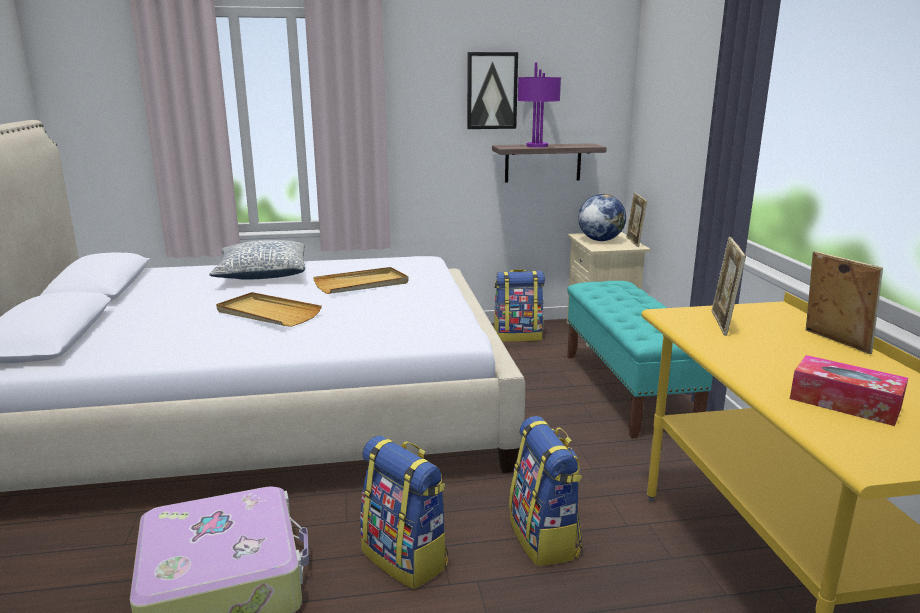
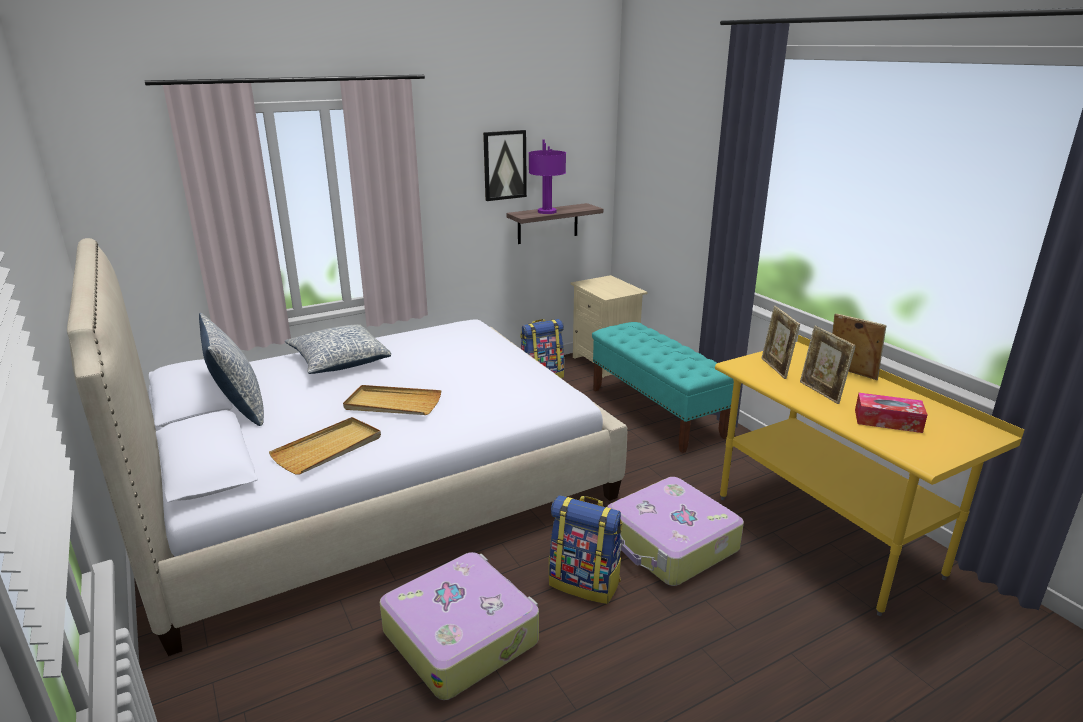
camera: 20 degrees left, 5 degrees up
(131, 298) = (238, 407): none -> pillow
(362, 284) = (442, 360): beige tray -> beige tray (328, 449)
(545, 538) = (670, 544): backpack -> suitcase
(600, 240) = (602, 287): globe -> none
(634, 242) = (630, 286): picture frame -> picture frame (821, 392)

